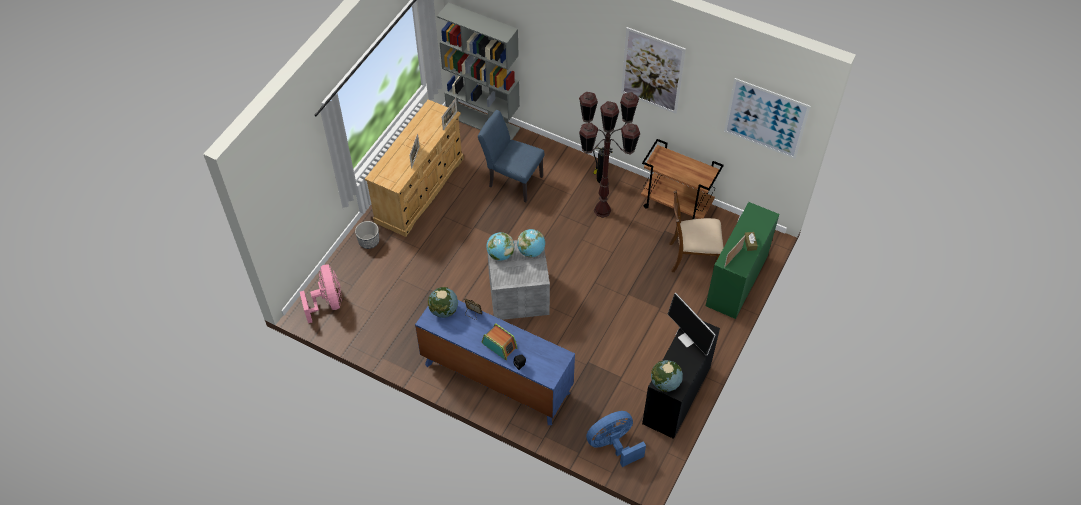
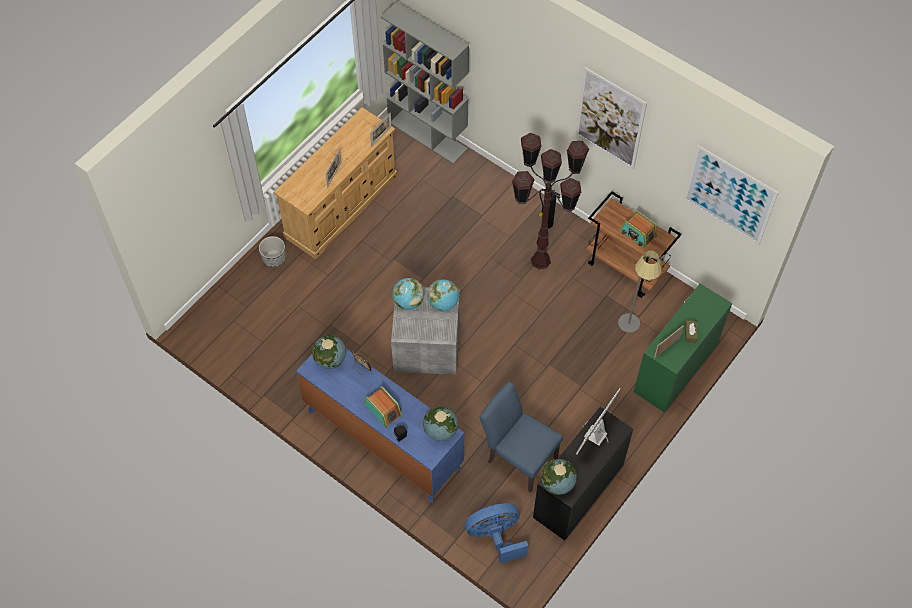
camera: 10 degrees right, 5 degrees up
(328, 302) = (216, 322): pink fan -> none
(512, 180) = (446, 209): blue chair -> blue chair (518, 456)
(554, 355) = (440, 430): none -> globe
(686, 170) = (637, 234): none -> radio
(689, 339) = (595, 436): monitor -> monitor turned 60 degrees clockwise
(692, 257) = (631, 331): brown chair -> grey floor lamp

